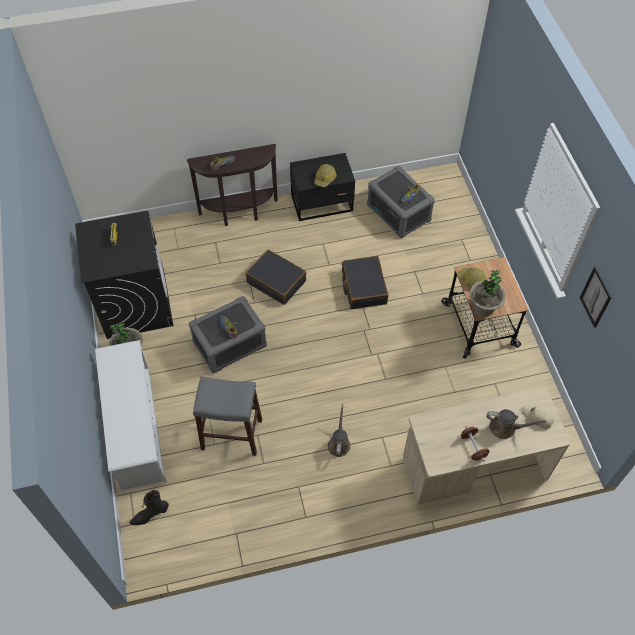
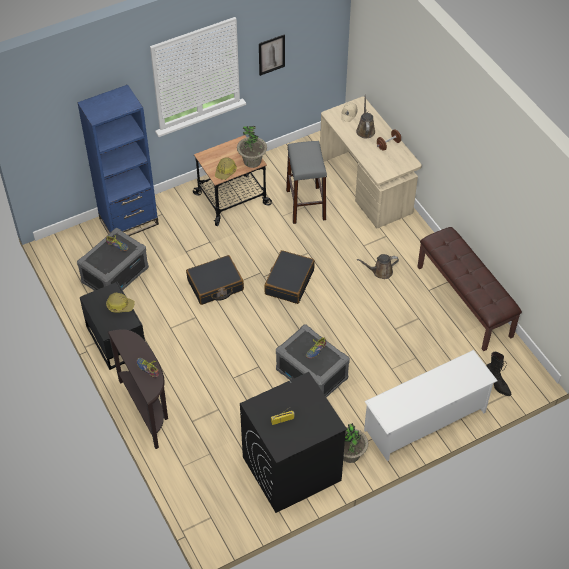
camera: 105 degrees left, 5 degrees down
(232, 434) = (401, 347): grey stool -> grey stool (306, 204)
(271, 521) = (465, 301): none -> brown bench
(276, 281) = (228, 354): black suitcase -> black suitcase (289, 282)
(465, 232) = (129, 222): none -> blue bookcase

